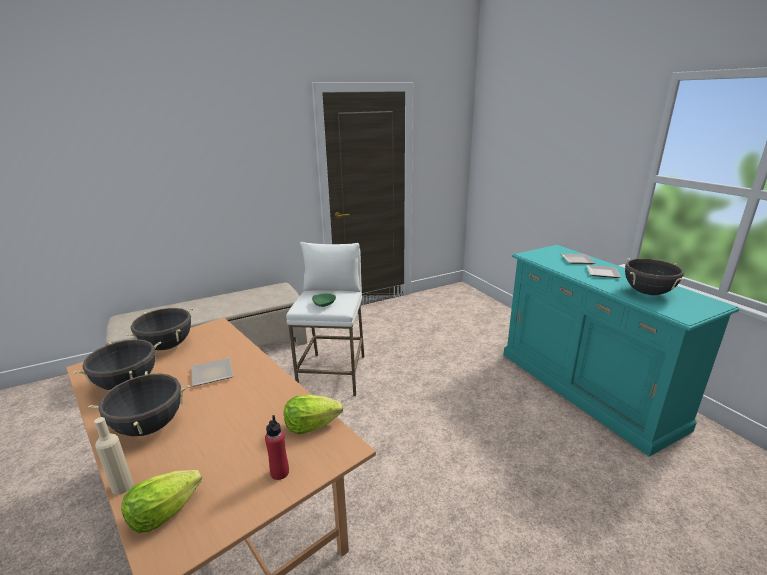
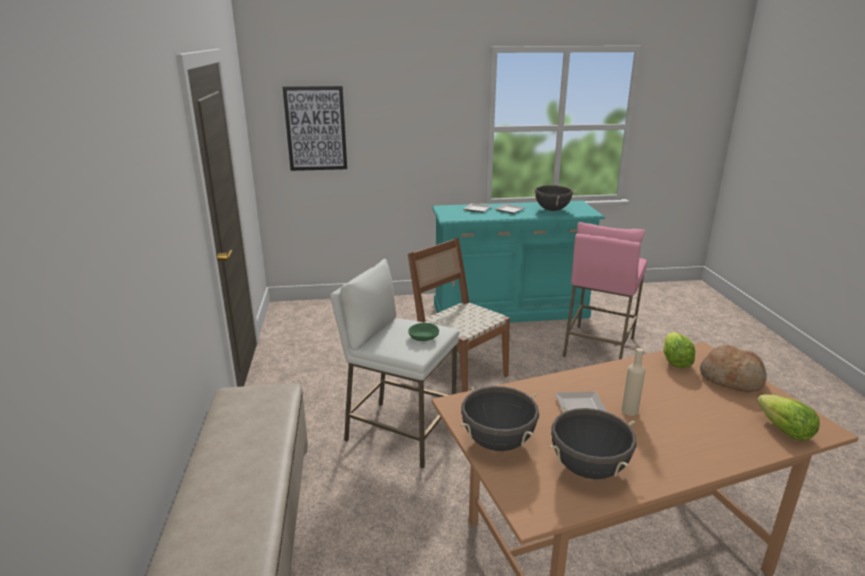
camera: 70 degrees left, 0 degrees up
(122, 486) = (760, 455): beige bottle -> beige bottle (629, 410)
(150, 426) = (674, 445): black cooking pot -> none
(279, 472) = (731, 379): red bottle -> bread
(432, 381) = (458, 373): none -> chair
(505, 152) = (316, 128): none -> picture
(574, 472) = (598, 347): none -> pink stool

